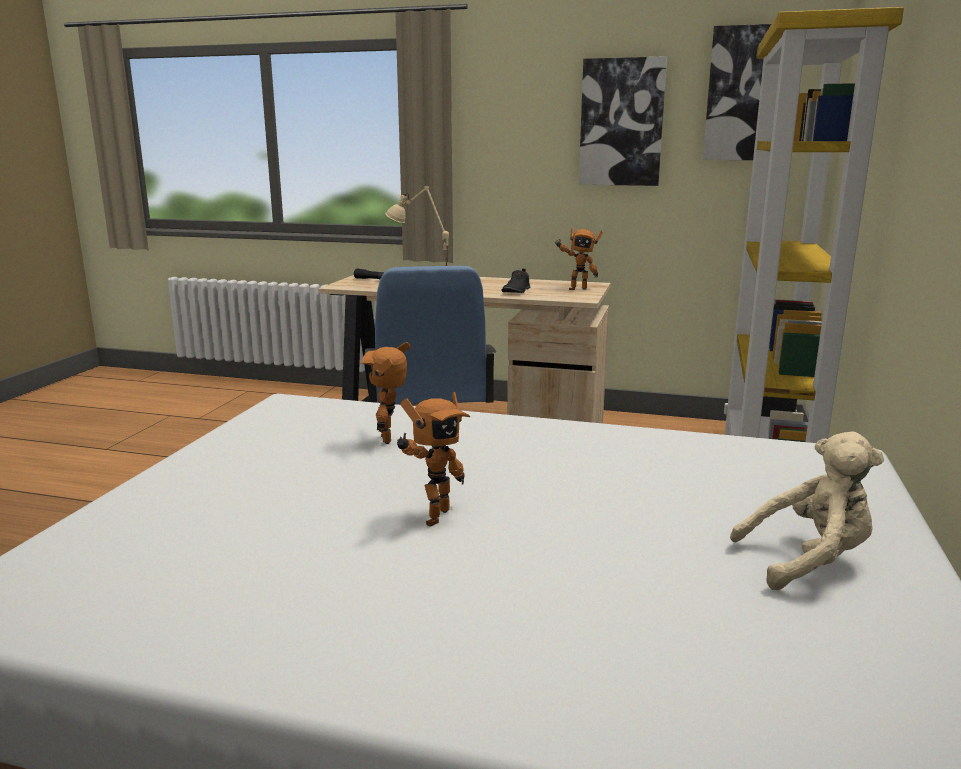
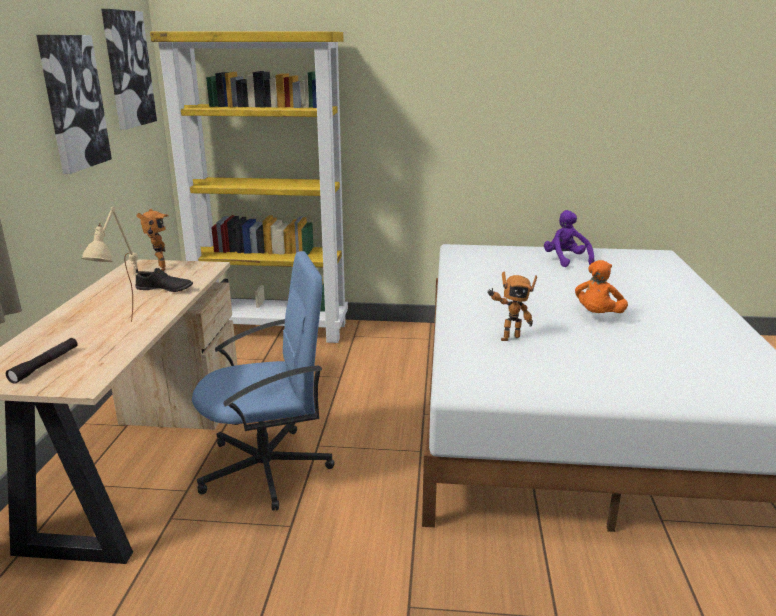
camera: 100 degrees left, 5 degrees up
(432, 516) = (597, 316): toy robot -> orange plush toy
(808, 561) = (565, 260): beige plush toy -> purple plush toy

